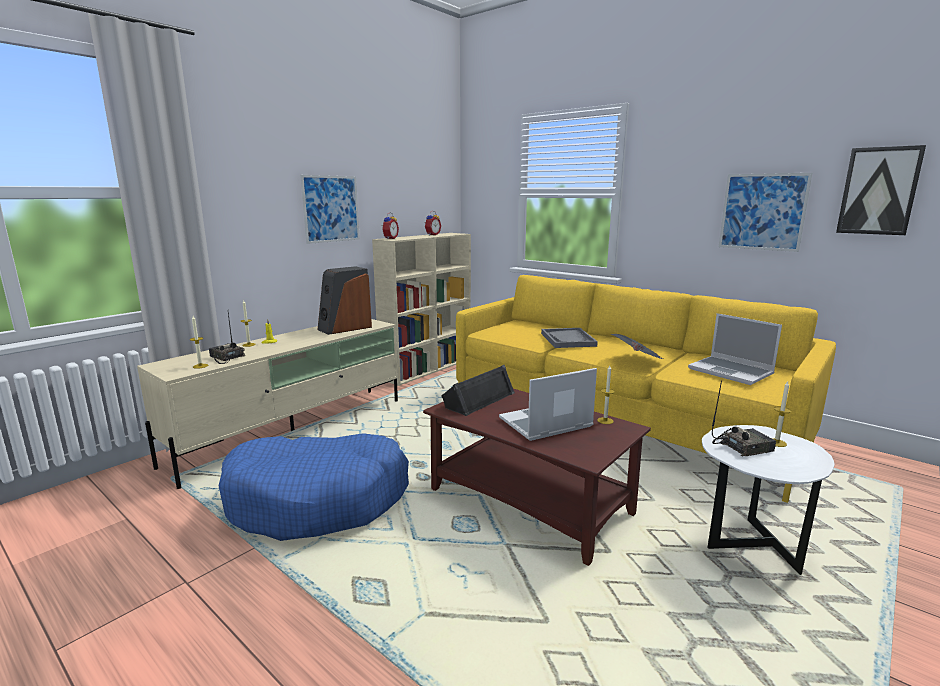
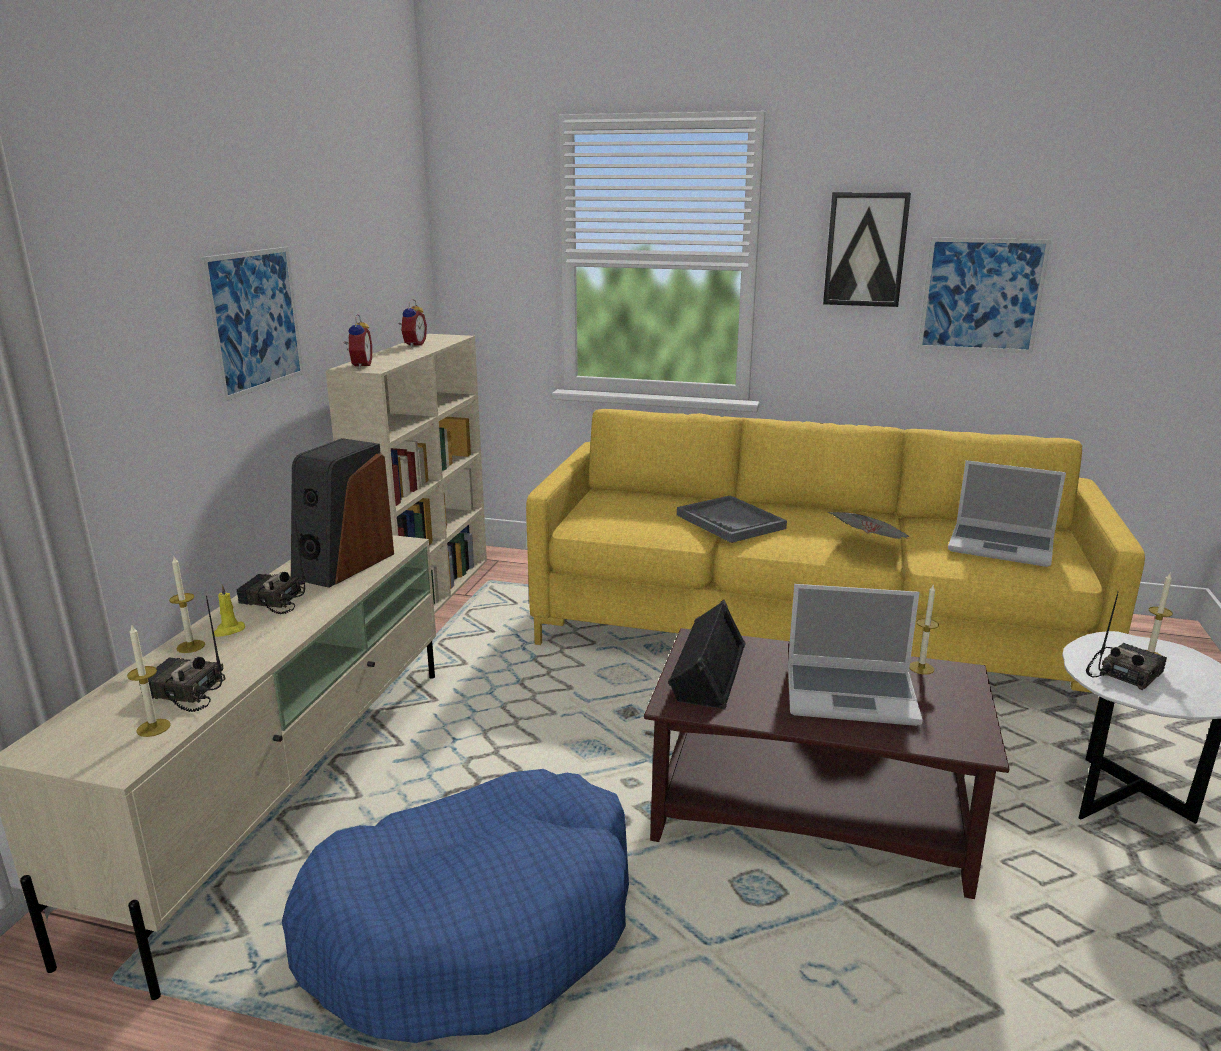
camera: 25 degrees left, 5 degrees up
(299, 335) = (272, 601): none -> radio
(545, 424) = (852, 695): laptop -> laptop turned 120 degrees counterclockwise
(878, 191) = (1135, 268): picture -> picture (865, 249)

